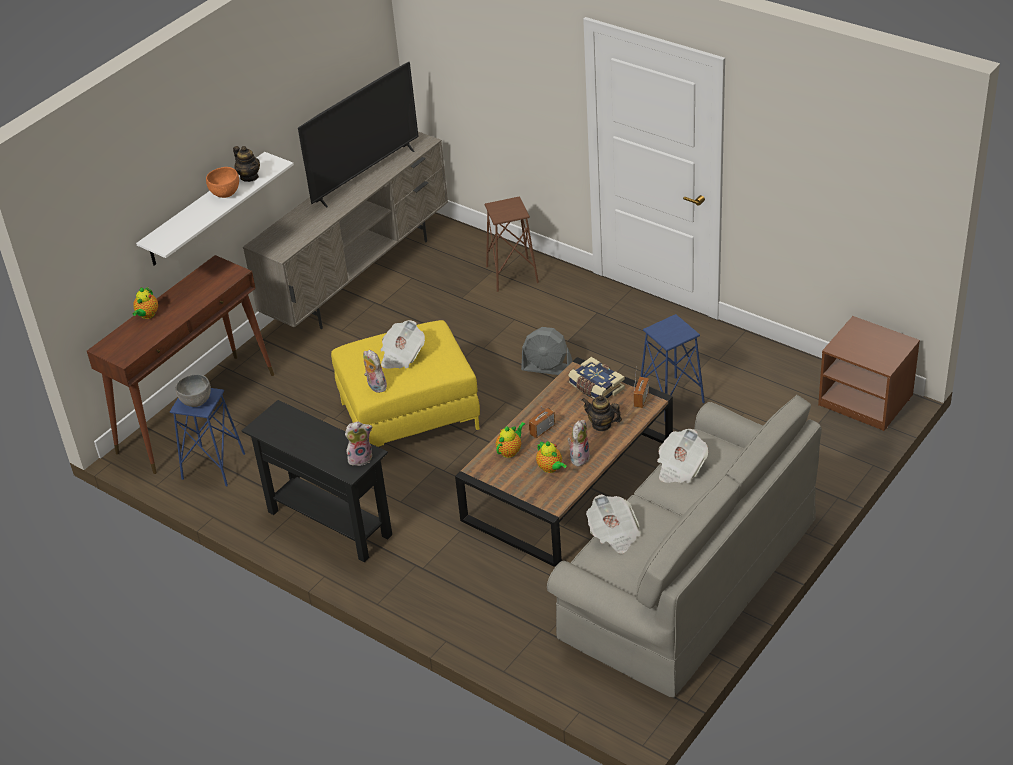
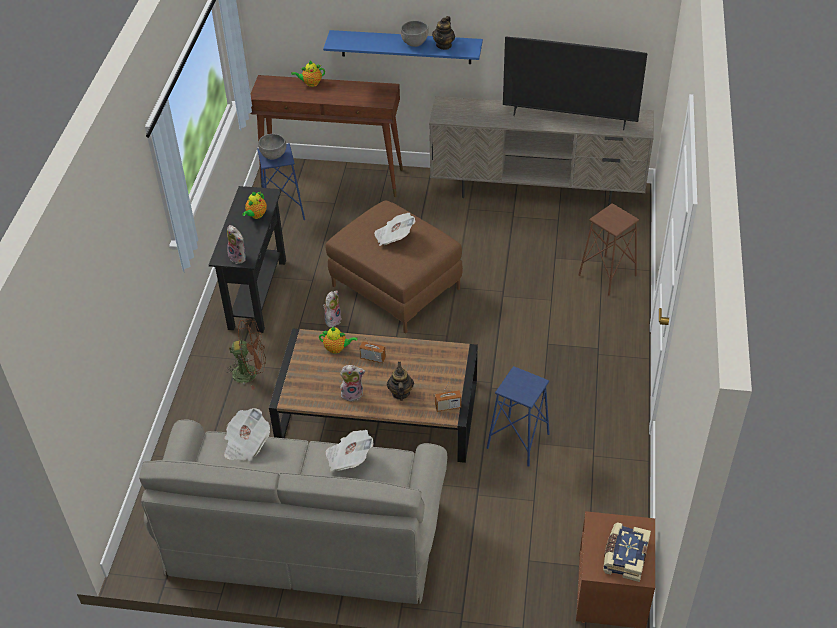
camera: 60 degrees right, 5 degrees up
(205, 210) = (406, 47): white shelf -> blue shelf
(225, 193) = (415, 43): orange bowl -> grey bowl
(375, 386) = (352, 238): plush toy -> plush toy (332, 319)
(410, 415) = (396, 287): yellow ottoman -> brown ottoman
(443, 560) = (250, 372): none -> brown fan
(547, 368) = (504, 345): grey fan -> none
(550, 468) = (330, 381): teapot -> teapot (256, 215)
(596, 388) = (444, 371): book -> book (624, 557)

